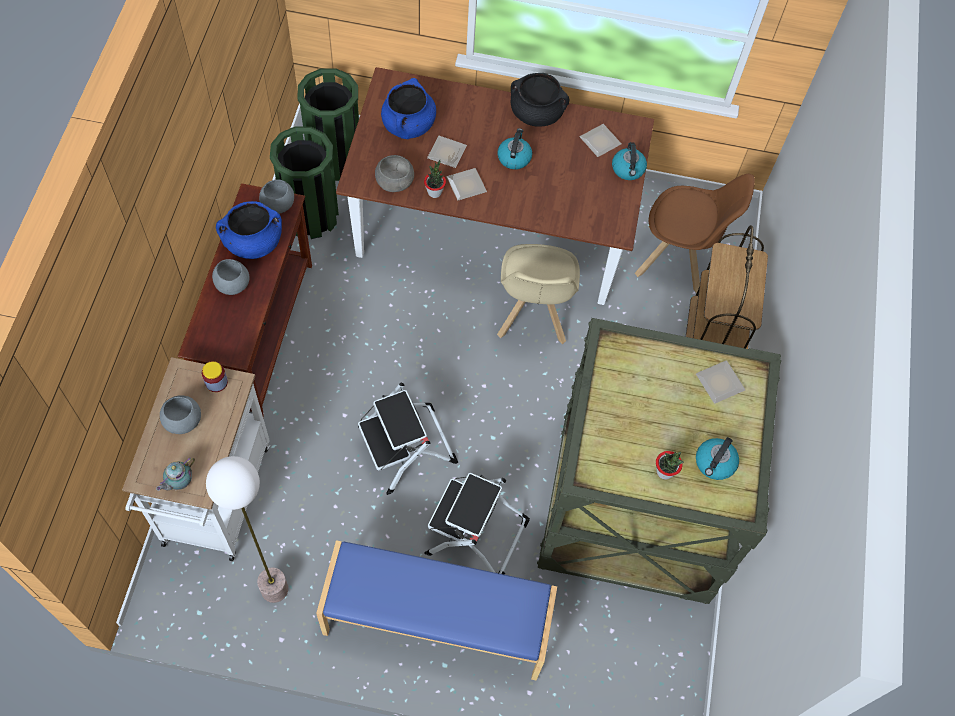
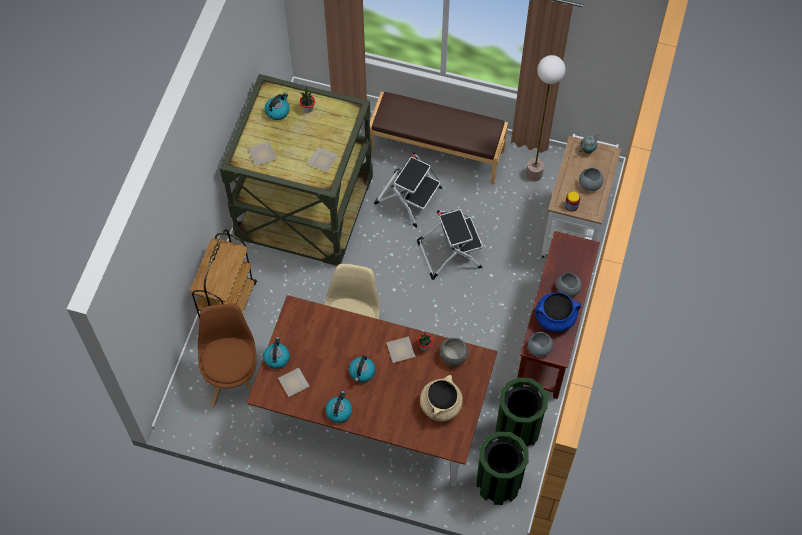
camera: 170 degrees left, 0 degrees up
(408, 125) = (440, 405): blue cooking pot -> beige cooking pot
(436, 623) = (437, 150): blue bench -> brown bench
(445, 153) = (414, 378): plate -> plate (324, 160)
(537, 113) = (339, 411): black cooking pot -> kettle
(678, 259) = (233, 377): brown chair -> brown chair turned 60 degrees clockwise

